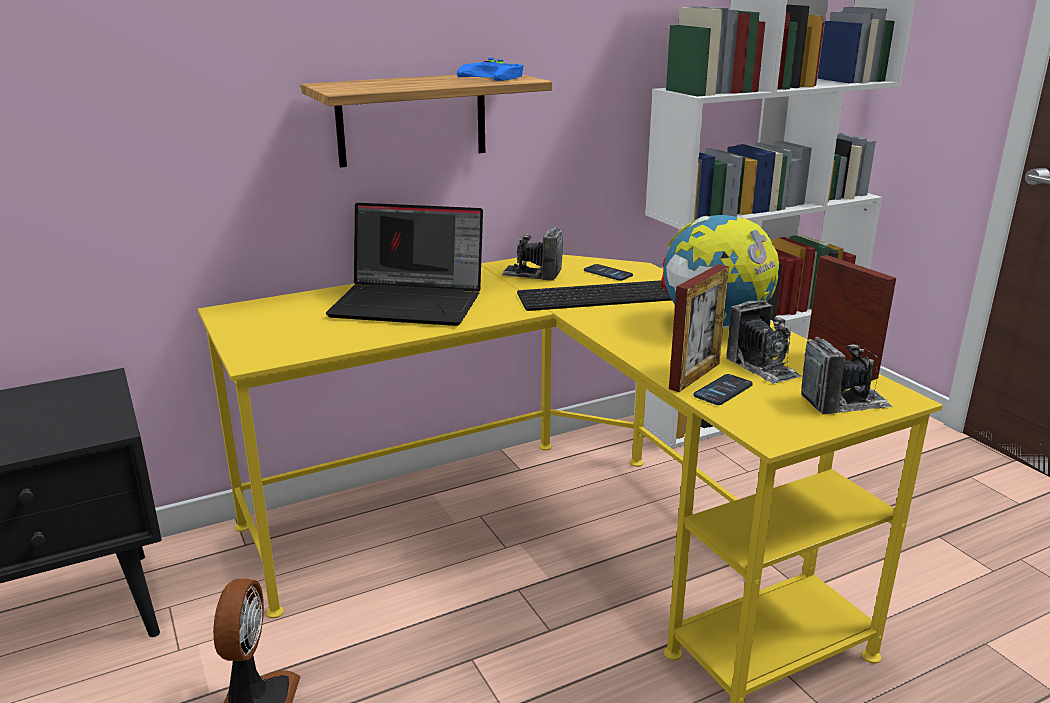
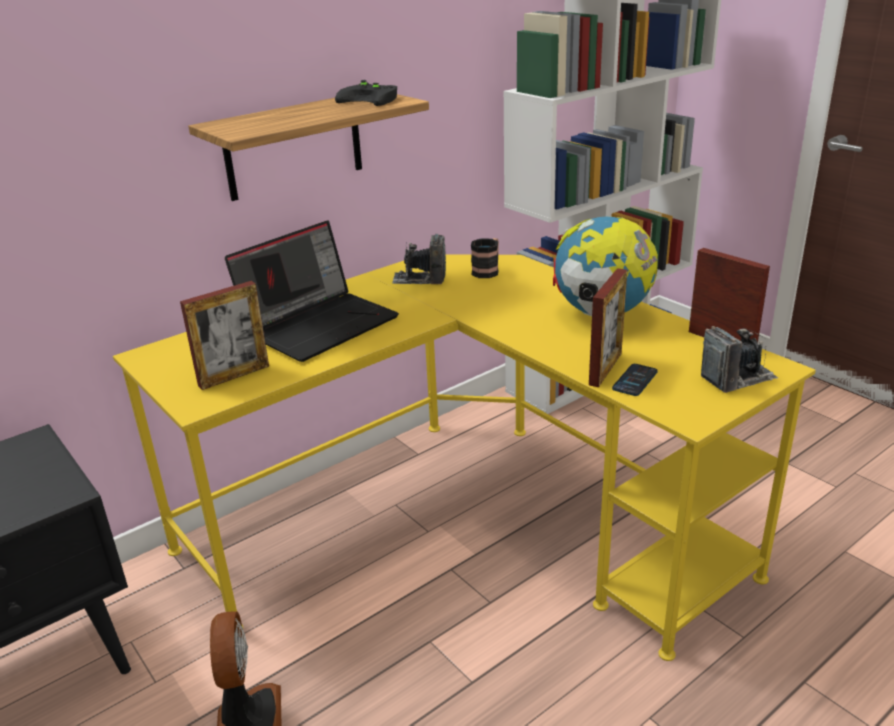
camera: 10 degrees left, 5 degrees up
(303, 338) = (234, 376): none -> picture frame
(411, 303) = (320, 324): laptop -> laptop turned 45 degrees counterclockwise
(495, 77) = (372, 99): blue game controller -> black game controller
(600, 295) = (491, 295): keyboard -> none
(608, 273) = (488, 270): phone -> mug
(762, 367) = (658, 352): camera -> none

